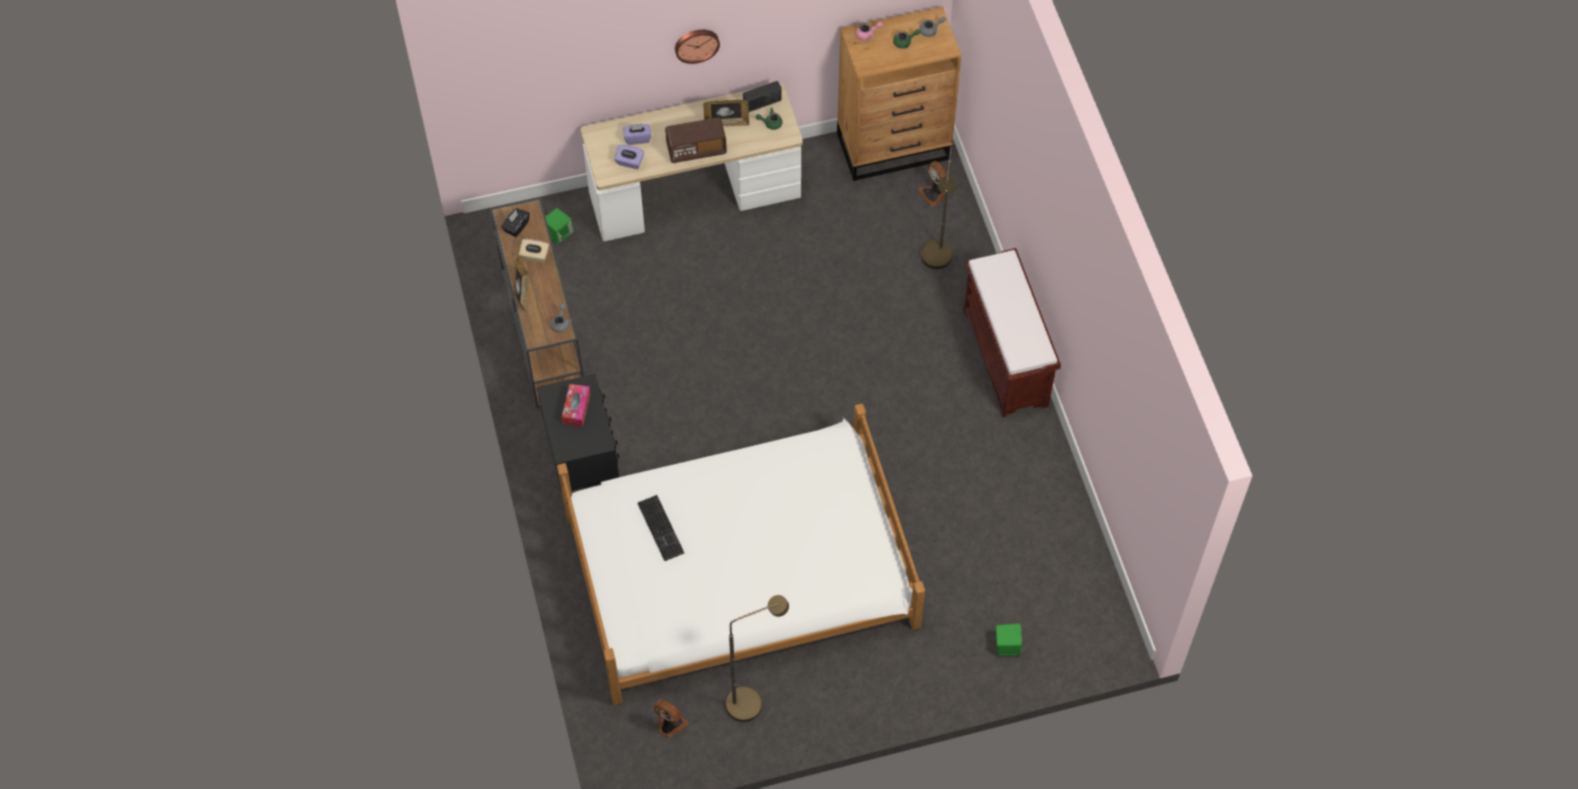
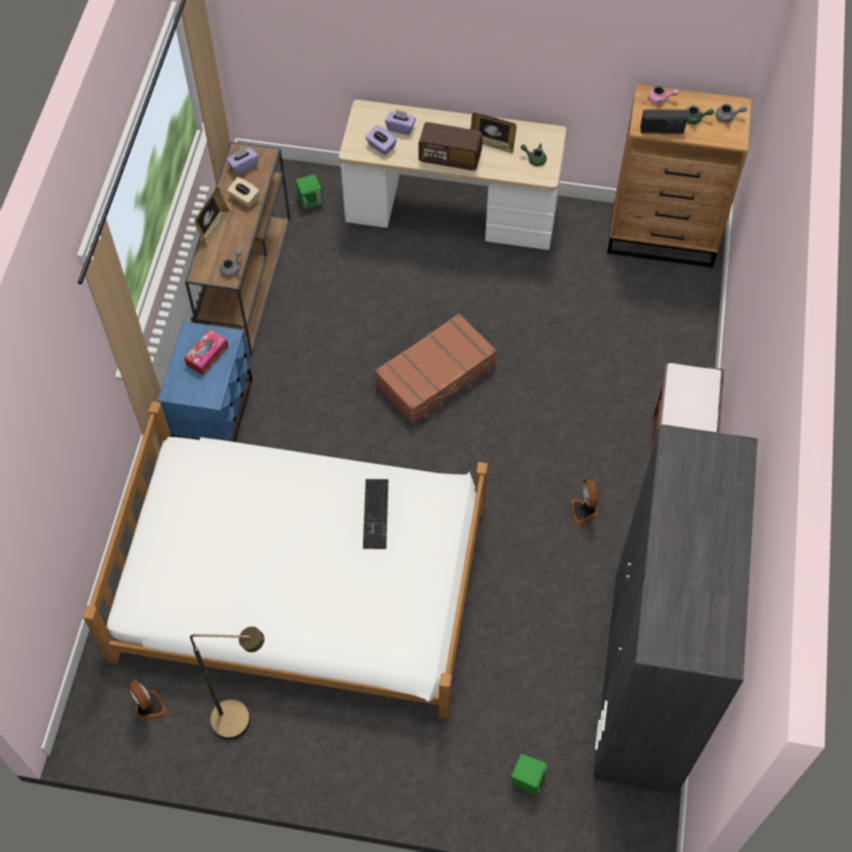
camera: 25 degrees right, 0 degrees up
(516, 227) = (243, 166): black tissue box -> purple tissue box
(583, 461) = (215, 413): black nightstand -> blue nightstand
(662, 529) = (230, 507): keyboard -> keyboard (377, 515)
(696, 44) = (481, 47): wall clock -> none
(761, 350) = (436, 376): none -> brown suitcase
(762, 103) = (536, 138): radio -> radio (661, 130)
(933, 194) = (679, 294): fan -> fan (584, 511)
(936, 263) = (649, 360): brown floor lamp -> none
(1061, 532) = (644, 682): none -> grey wardrobe

